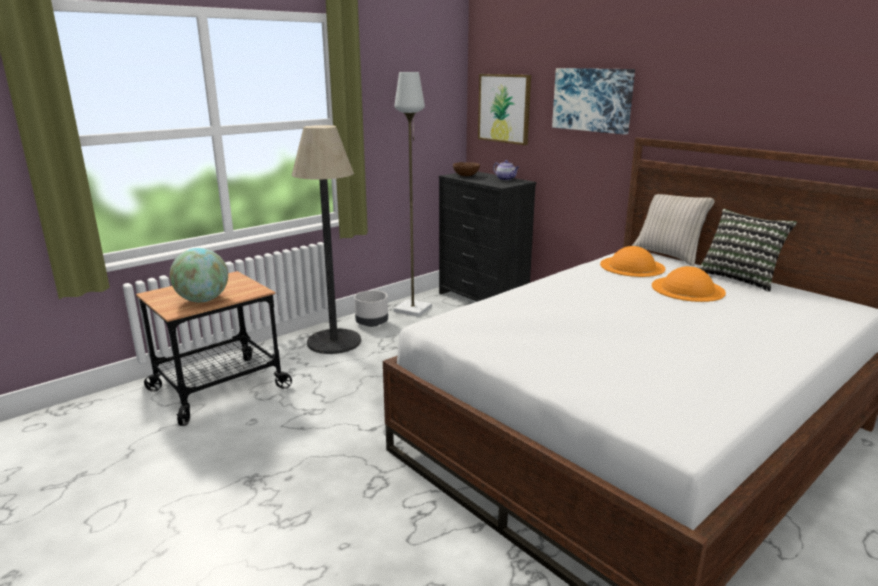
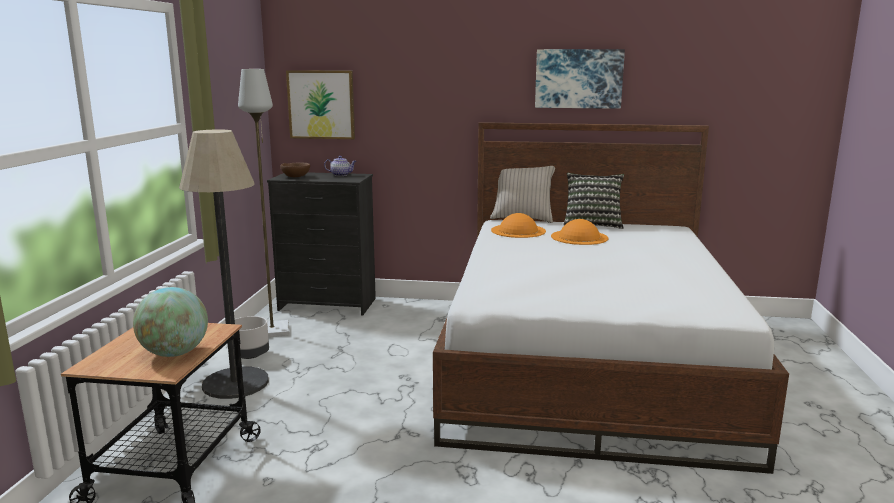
camera: 40 degrees left, 5 degrees down
(592, 100) = (426, 92): picture -> picture (578, 78)

